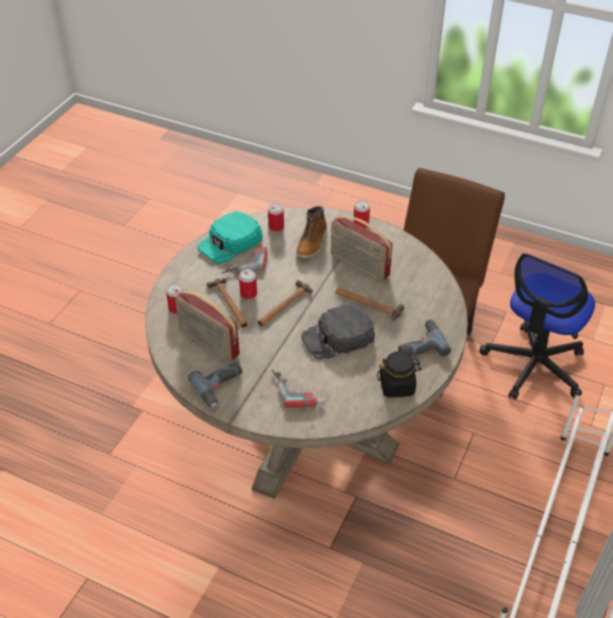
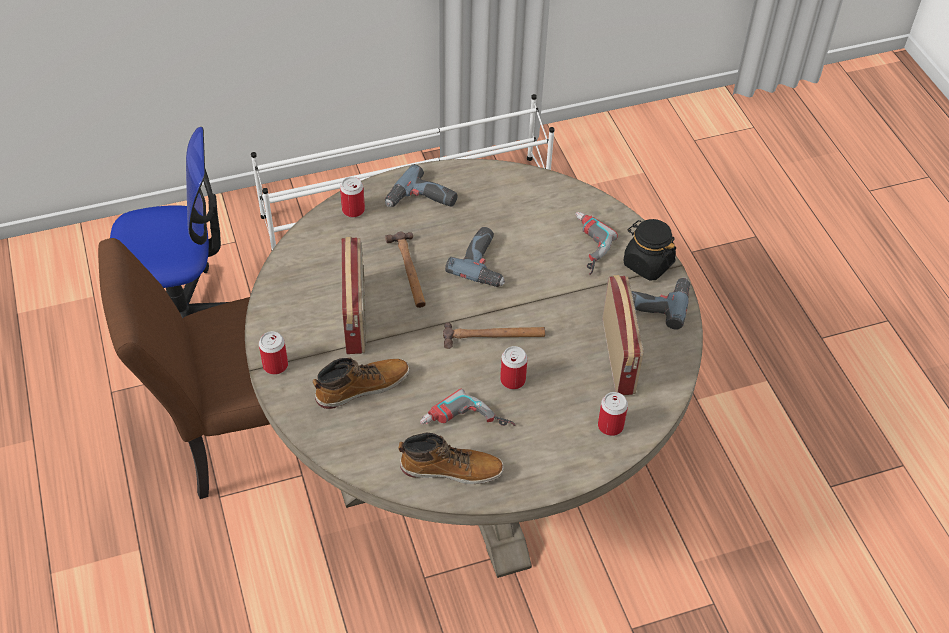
camera: 135 degrees left, 5 degrees up
(229, 304) = (548, 384): hammer -> none
(230, 243) = (451, 469): turquoise cap -> boot
(276, 227) = (370, 445): can -> can (353, 210)
(338, 337) = (485, 263): black cap -> power drill
(397, 386) = (493, 185): black jar -> black jar (647, 264)

